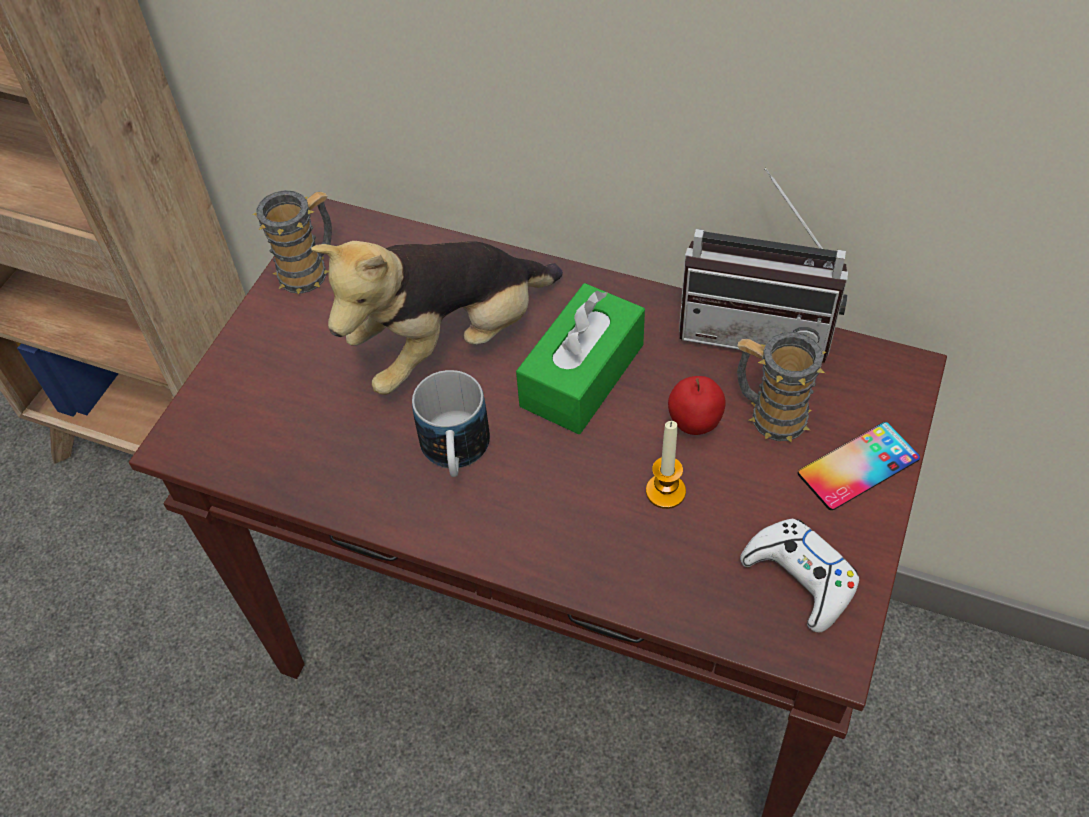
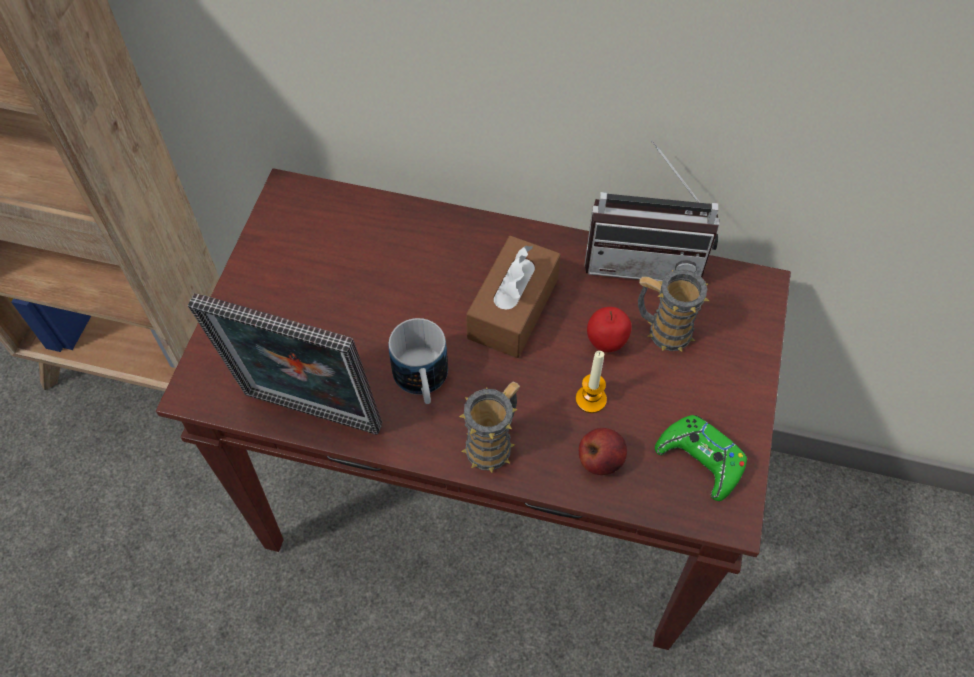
camera: 10 degrees left, 5 degrees up
(310, 270) = (278, 234): mug -> mug (493, 443)
(310, 485) = (309, 417): none -> picture frame
(451, 344) = (405, 290): plush toy -> none
(582, 375) = (513, 308): green tissue box -> brown tissue box
(667, 568) = (600, 460): none -> apple
(800, 579) = (700, 460): white game controller -> green game controller
(858, 466) = (734, 366): phone -> none

